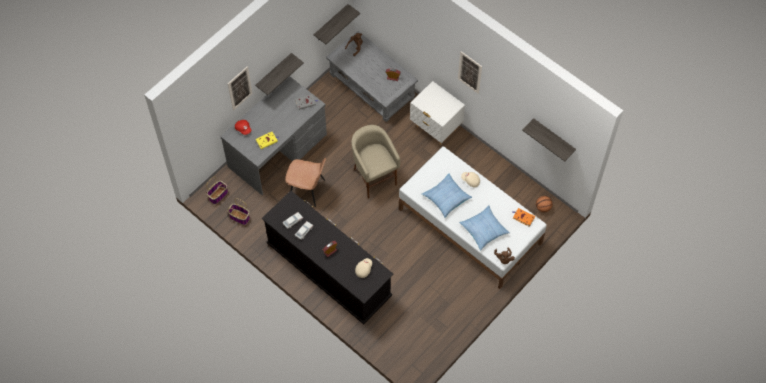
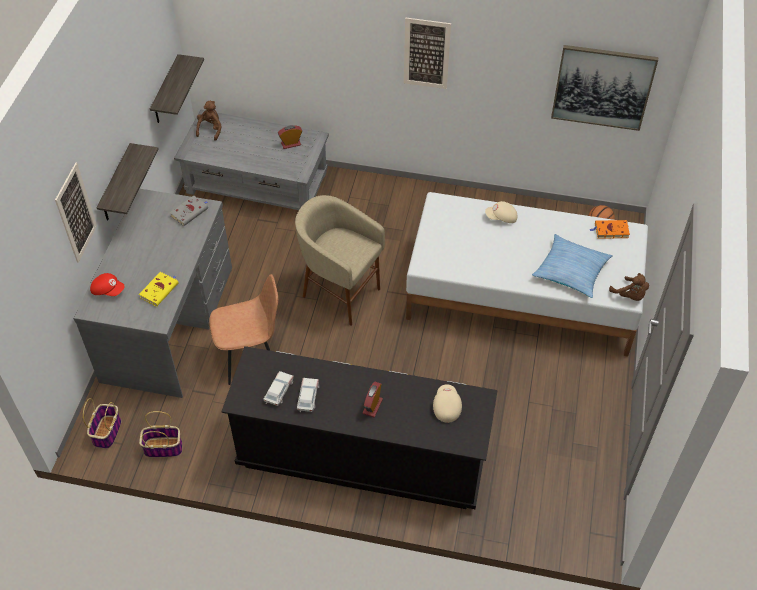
camera: 30 degrees left, 10 degrees down
(435, 128) = (383, 195): white nightstand -> none
(446, 198) = (485, 254): pillow -> none
(553, 138) = (602, 87): shelf -> picture

